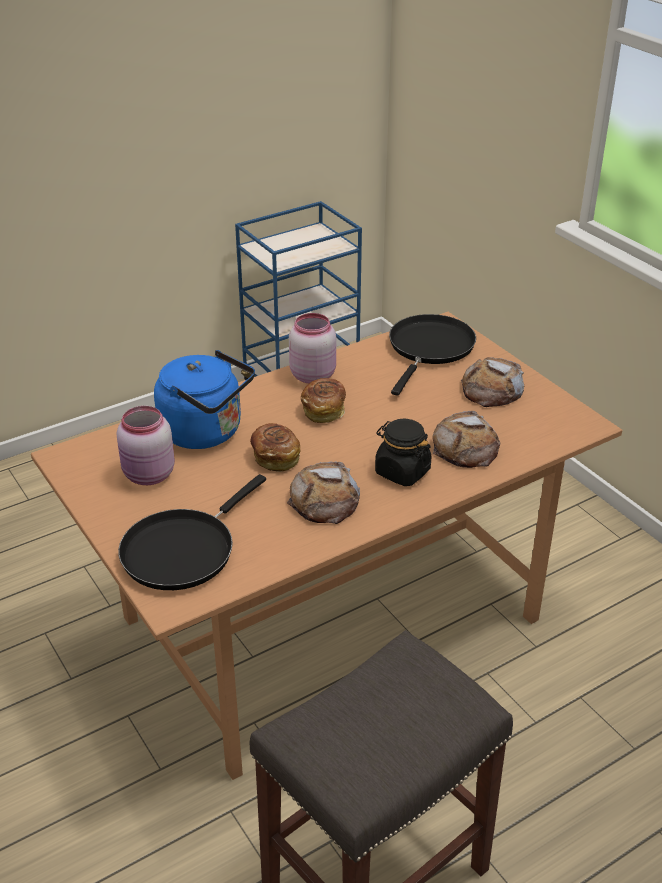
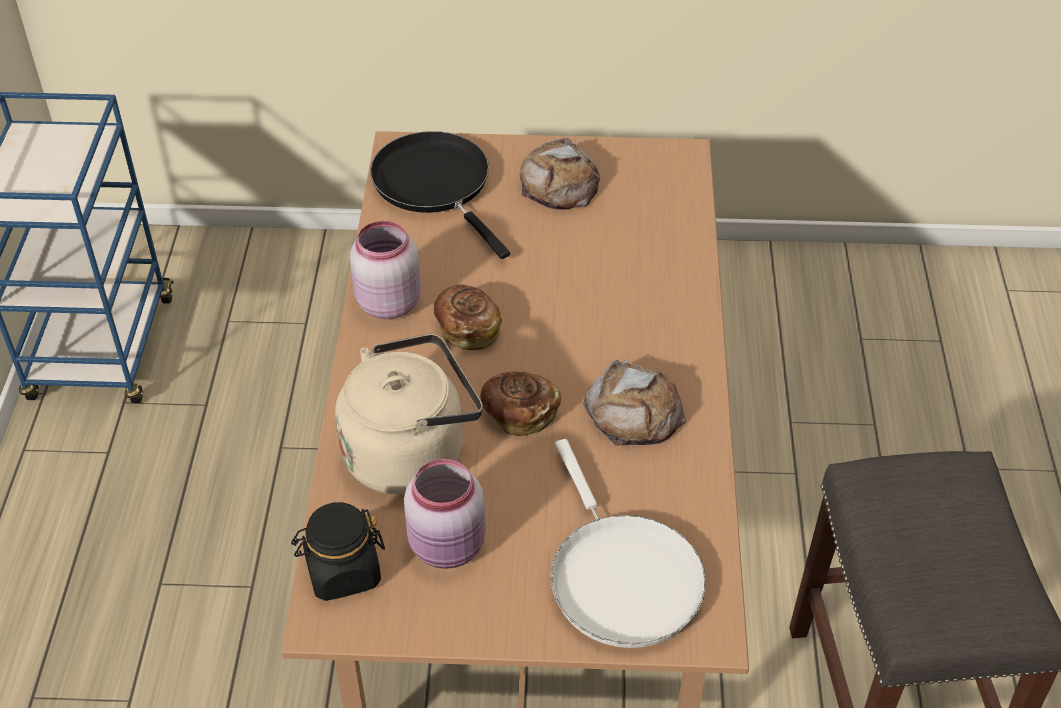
camera: 55 degrees left, 10 degrees up
(183, 550) = (621, 577): black frying pan -> white frying pan
(206, 432) = (410, 452): blue kettle -> beige kettle
(402, 472) = (638, 326): black jar -> black jar (342, 572)
(465, 447) = (640, 258): bread -> none

